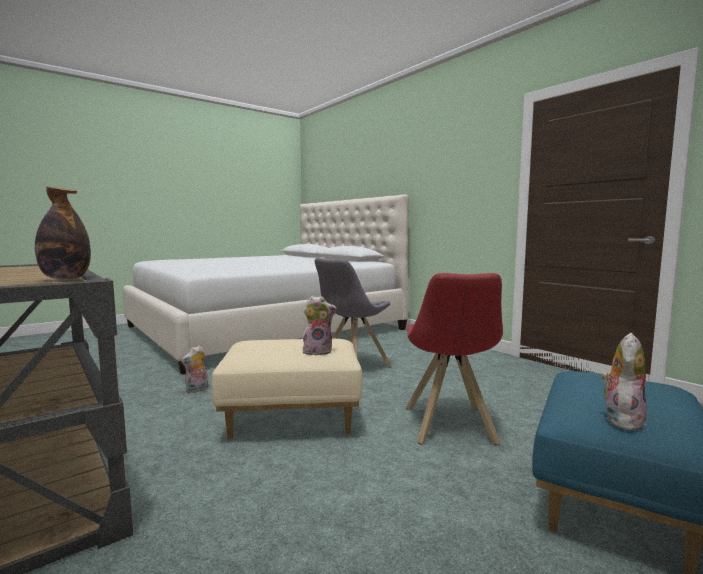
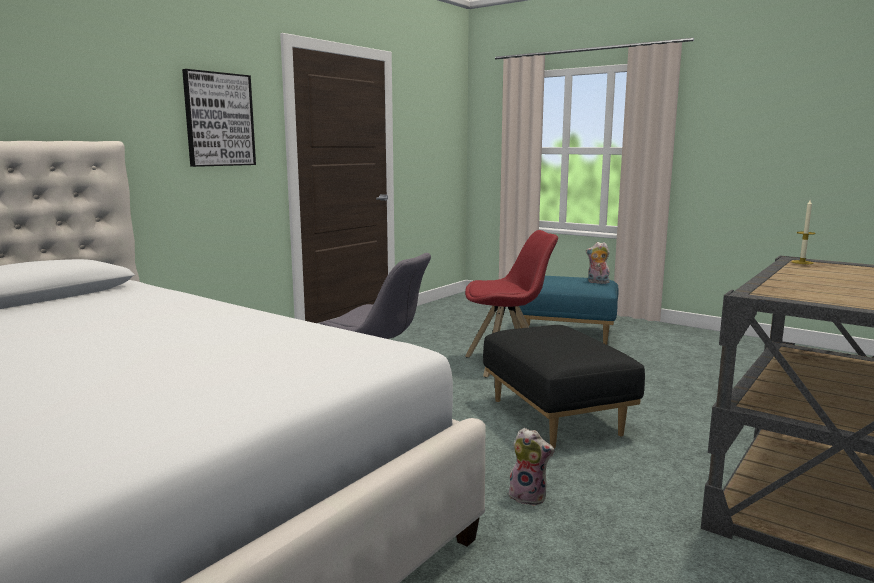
camera: 105 degrees left, 5 degrees up
(65, 278) = (802, 262): bottle -> candle
(291, 420) = (557, 417): beige ottoman -> black ottoman
(318, 351) = (563, 330): plush toy -> none
(466, 174) = (219, 119): none -> picture

